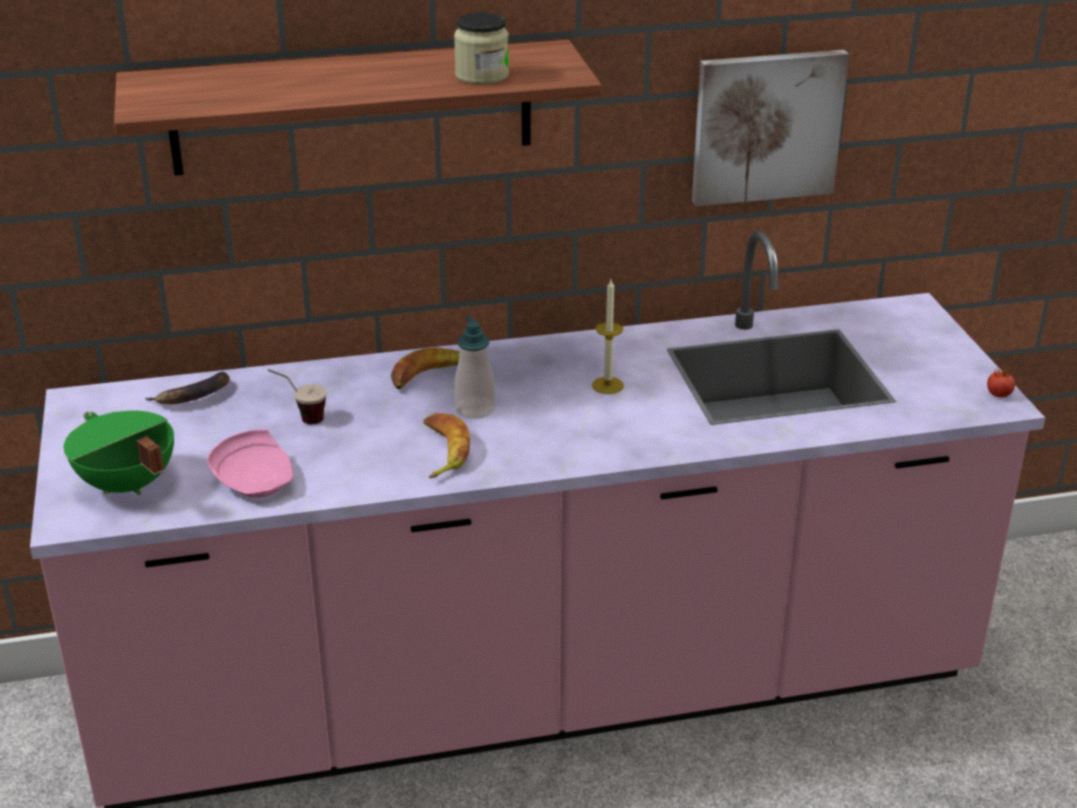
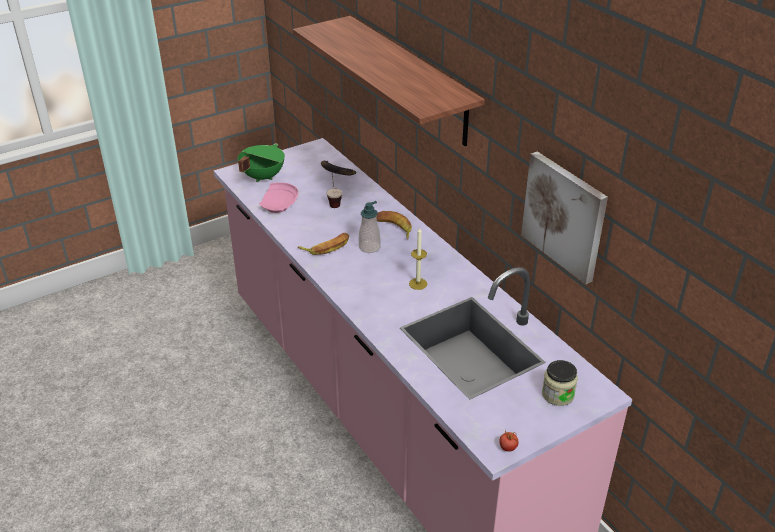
camera: 70 degrees right, 5 degrees up
(482, 75) = (406, 87): jar -> jar (558, 394)

